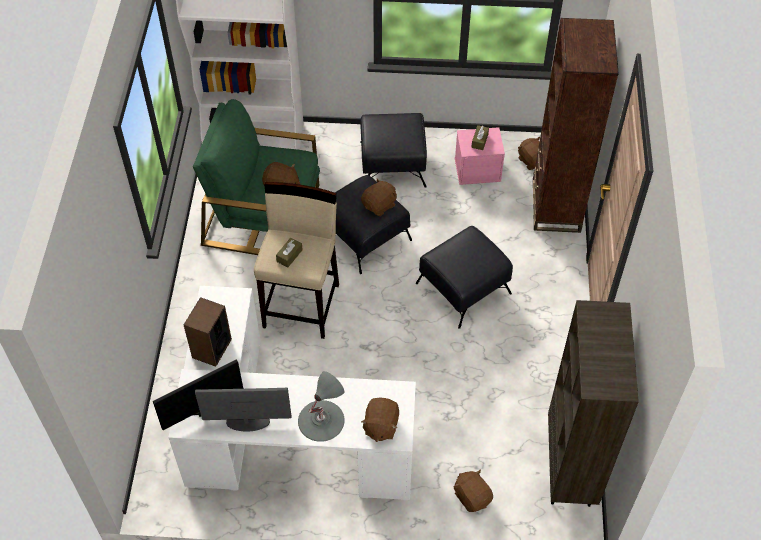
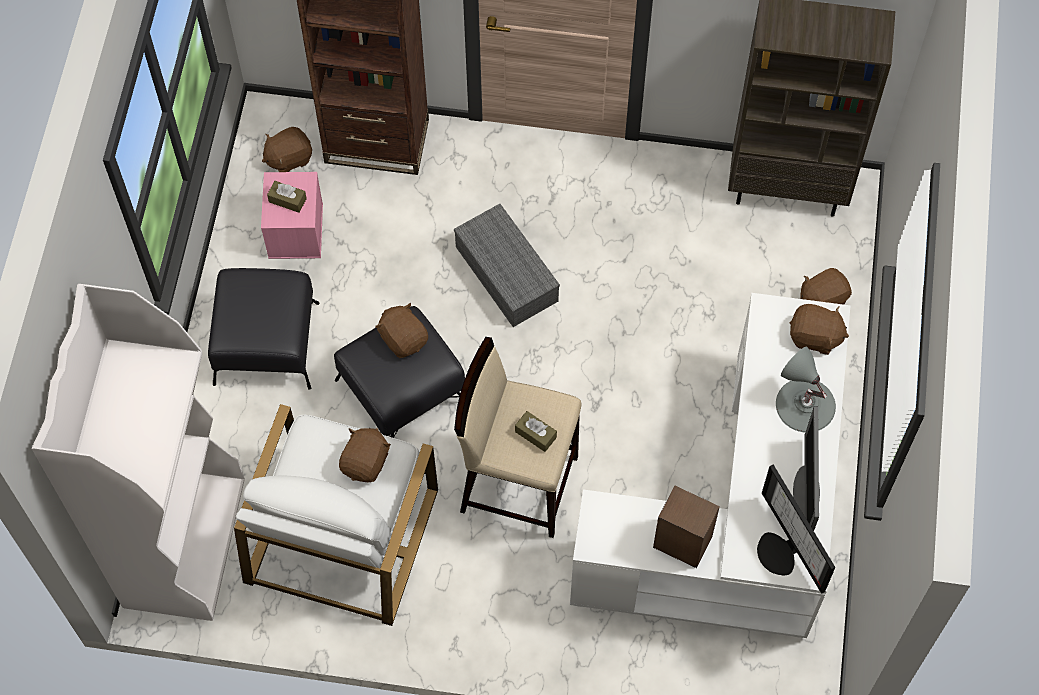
camera: 85 degrees left, 10 degrees up
(263, 214) = (341, 533): green armchair -> white armchair
(462, 288) = (508, 274): black ottoman -> grey storage box

